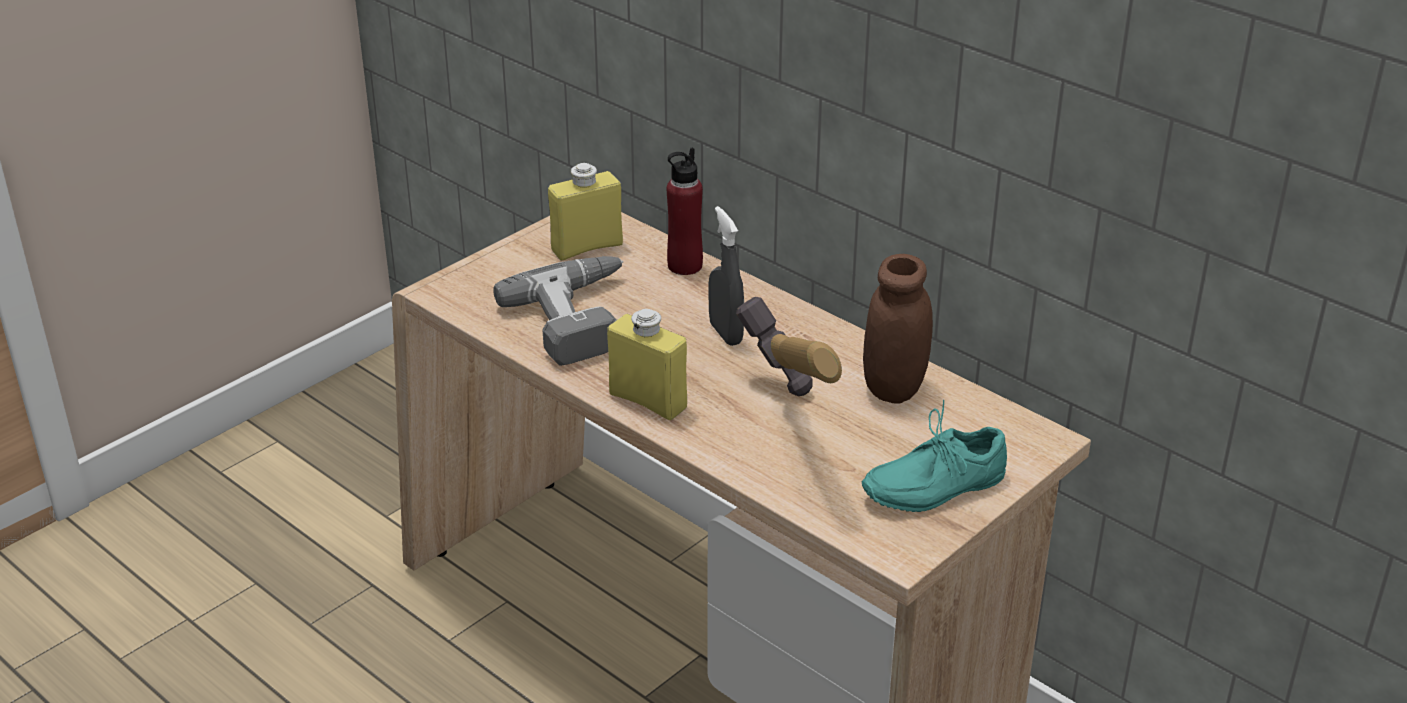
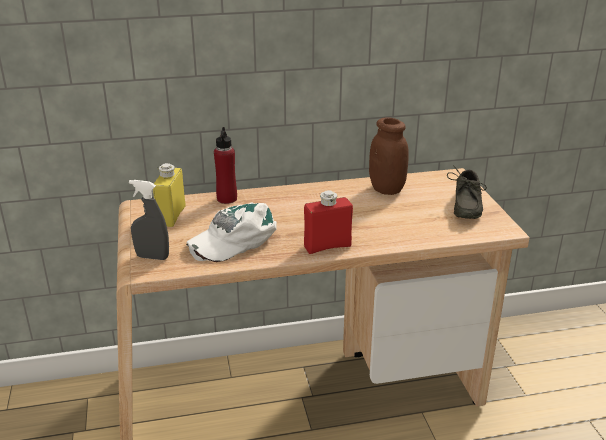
camera: 55 degrees left, 5 degrees down
(582, 319) = (233, 239): power drill -> white cap
(648, 401) = (327, 246): yellow bottle -> red bottle
(725, 333) = (297, 209): grey spray bottle -> grey spray bottle (152, 257)
(783, 433) = (392, 224): hammer -> none
(931, 485) = (463, 206): turquoise shoe -> grey shoe

